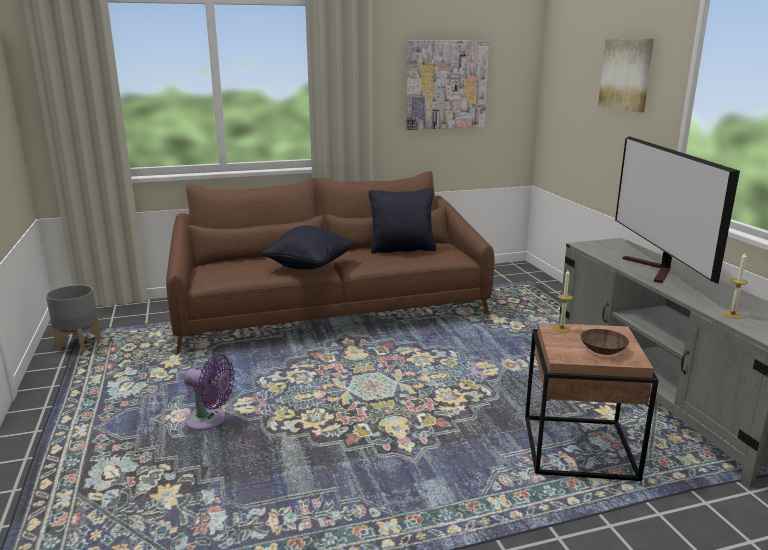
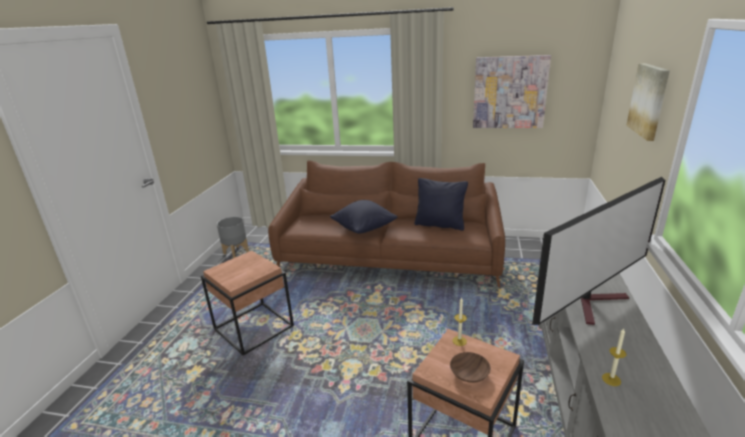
camera: 30 degrees right, 5 degrees up
(209, 421) = (254, 327): purple fan -> brown side table
(655, 270) = (596, 302): television -> television turned 150 degrees counterclockwise

